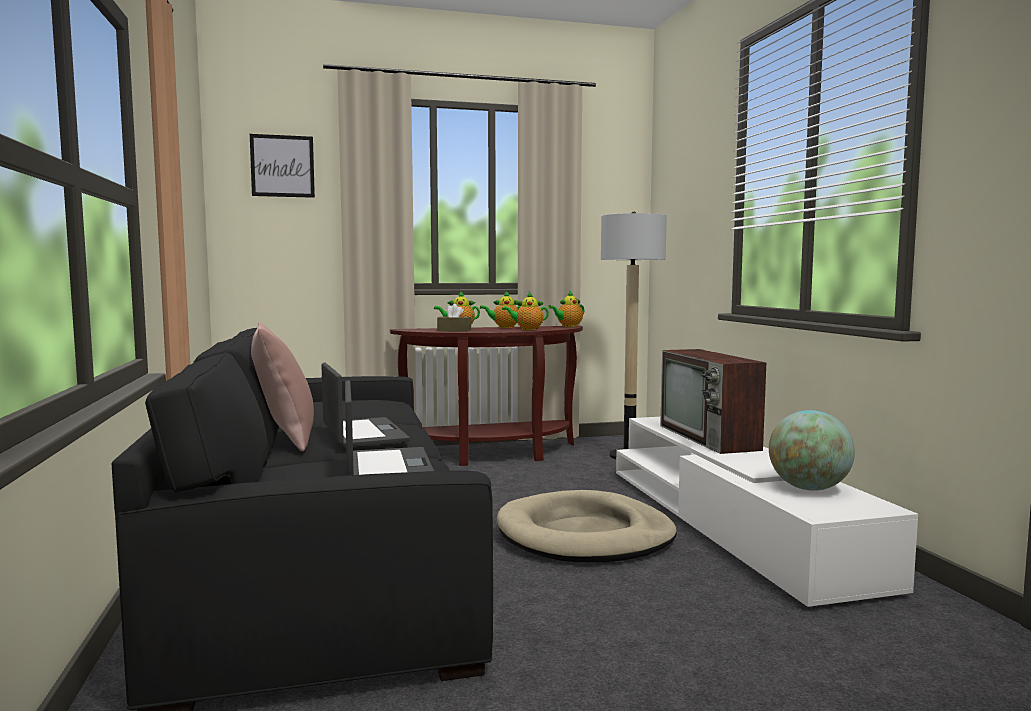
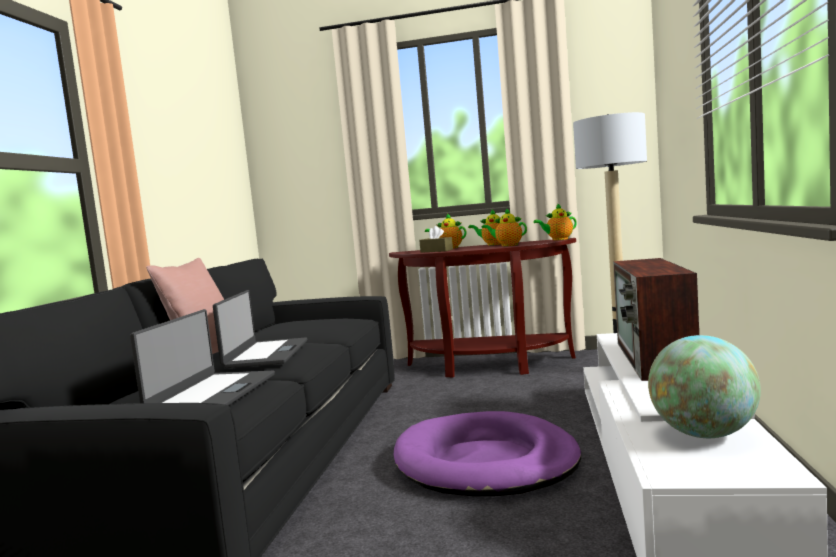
camera: 25 degrees right, 0 degrees up
(282, 166) = (300, 120): picture -> none
(585, 535) = (485, 461): beige dog bed -> purple dog bed

